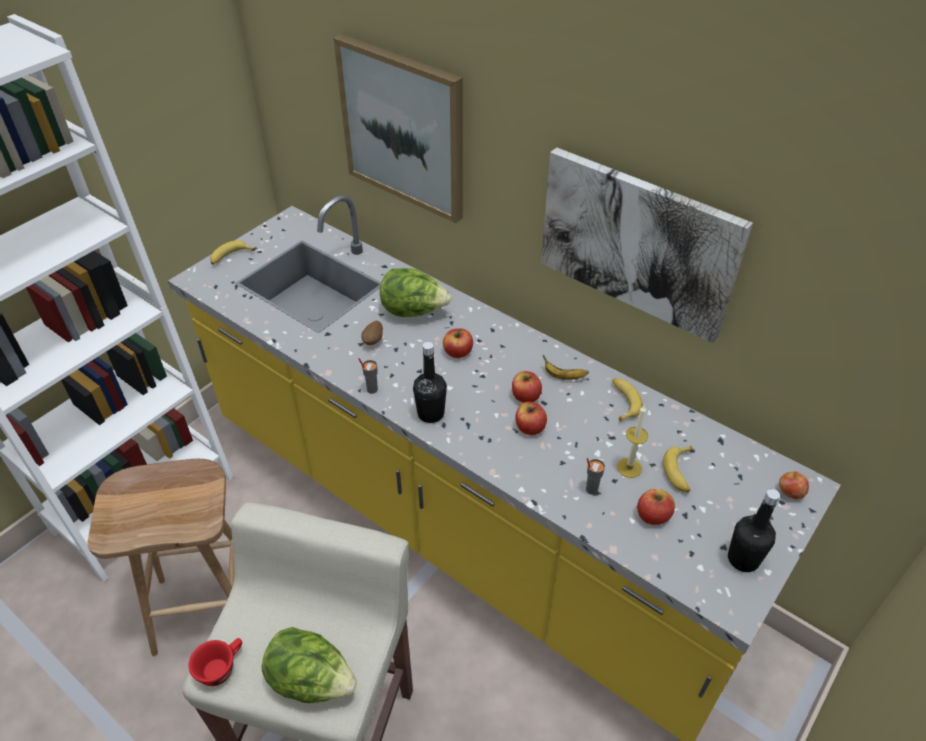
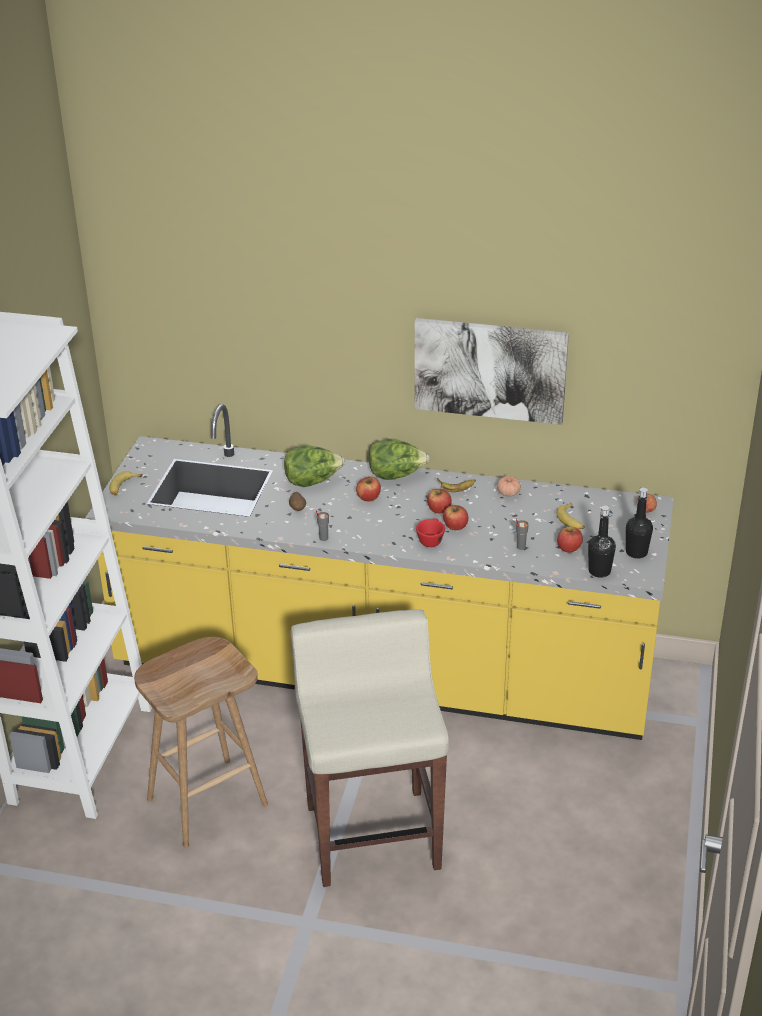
camera: 25 degrees left, 10 degrees down
(221, 667) = (330, 735): red cup -> red cup (431, 539)
(312, 681) = (398, 720): lettuce -> lettuce (396, 475)
(403, 128) = (272, 335): picture -> none
(430, 413) = (379, 539): black bottle -> black bottle (599, 571)
(623, 402) = (508, 493): banana -> tomato
(629, 467) = (537, 528): candle -> none

